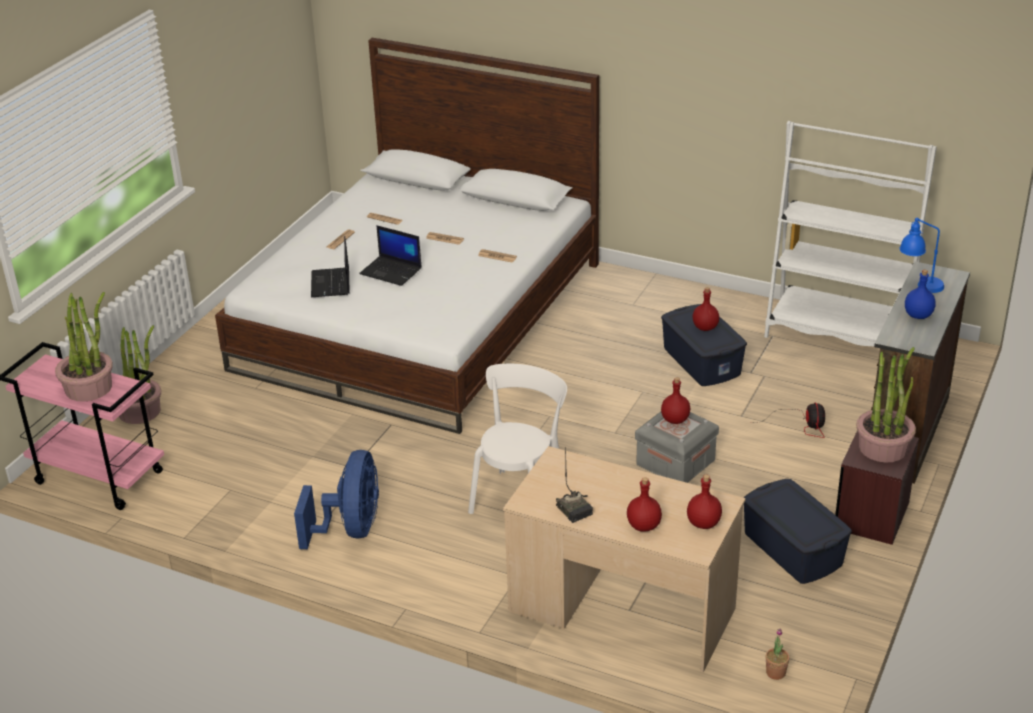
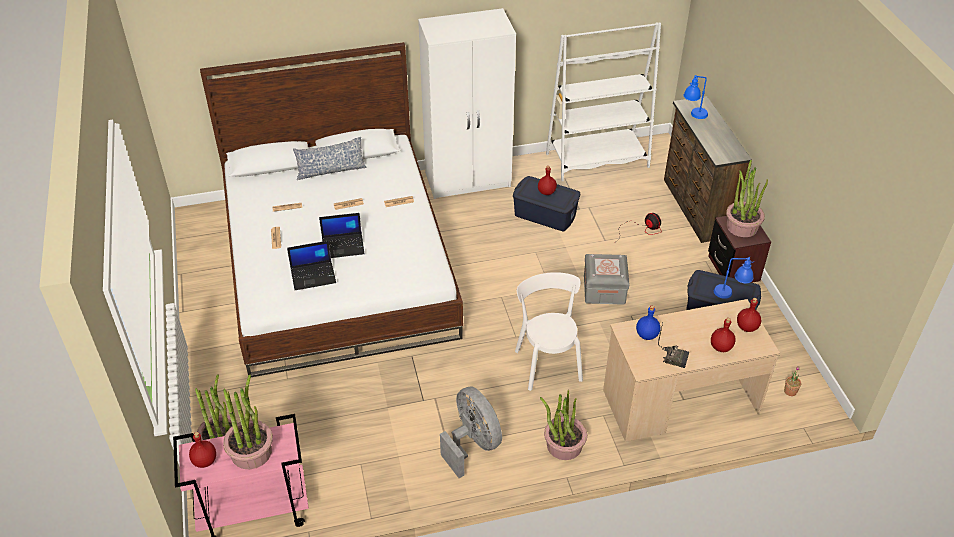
camera: 40 degrees left, 10 degrees up
(331, 283) = (314, 275): laptop -> laptop turned 60 degrees counterclockwise
(351, 529) = (472, 444): blue fan -> grey fan
(439, 579) = (563, 445): none -> potted plant
(467, 204) = (331, 171): none -> pillow
(655, 294) = (469, 180): none -> white wardrobe
(675, 420) = (603, 264): red bottle -> red bottle (205, 461)
(798, 522) = (730, 294): none -> blue table lamp
(918, 315) = (715, 136): blue bottle -> blue bottle (647, 335)

